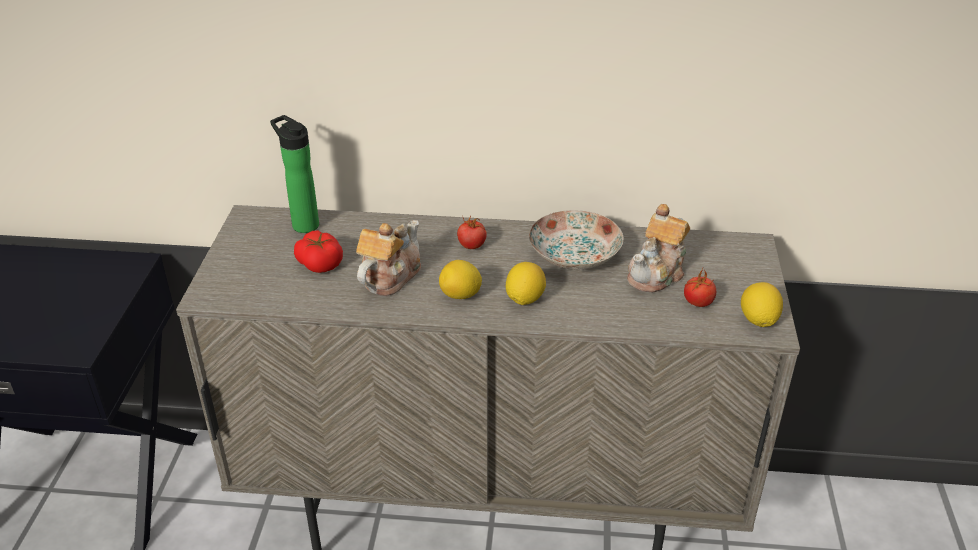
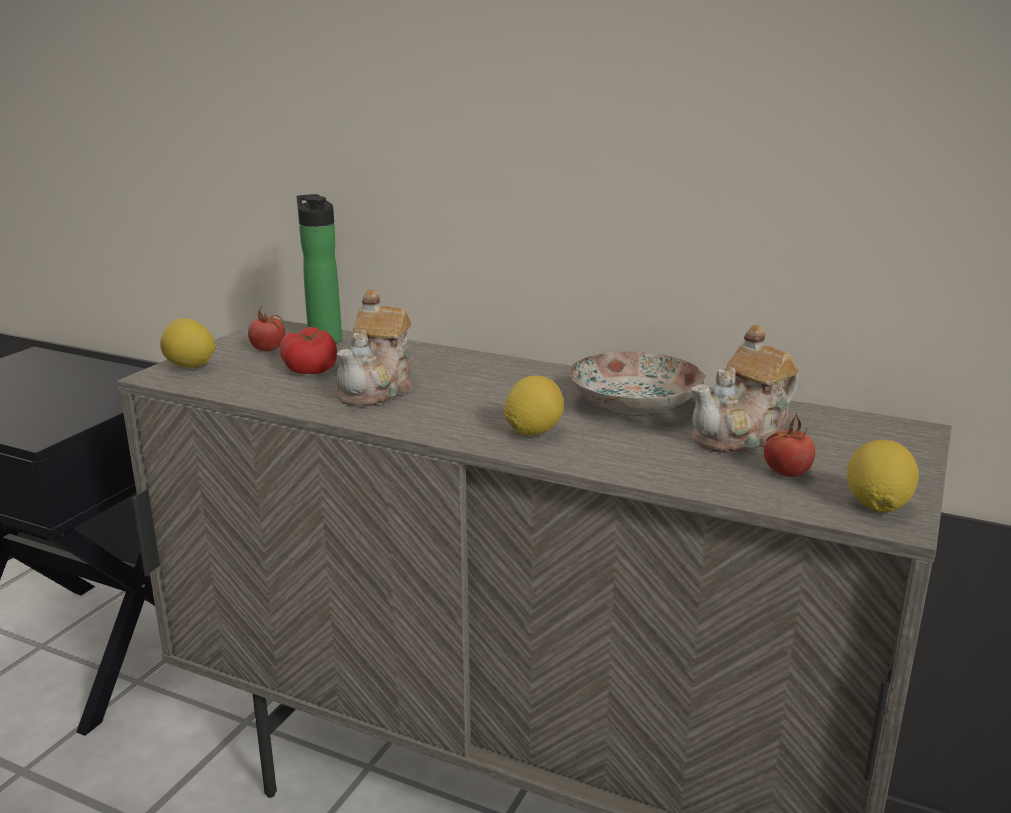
camera: 20 degrees right, 15 degrees down
(389, 277) = (378, 389): teapot -> teapot turned 150 degrees clockwise
(460, 295) = (451, 417): lemon -> lemon (190, 366)
(472, 246) = (505, 379): tomato -> tomato (268, 349)

